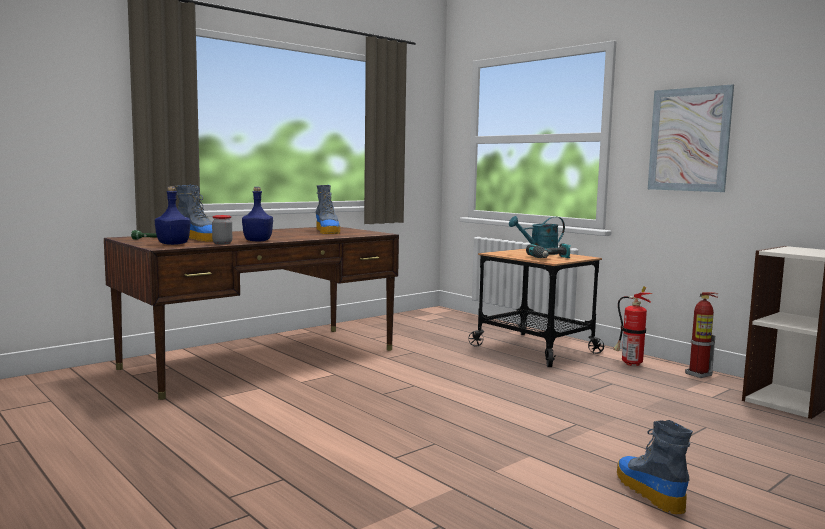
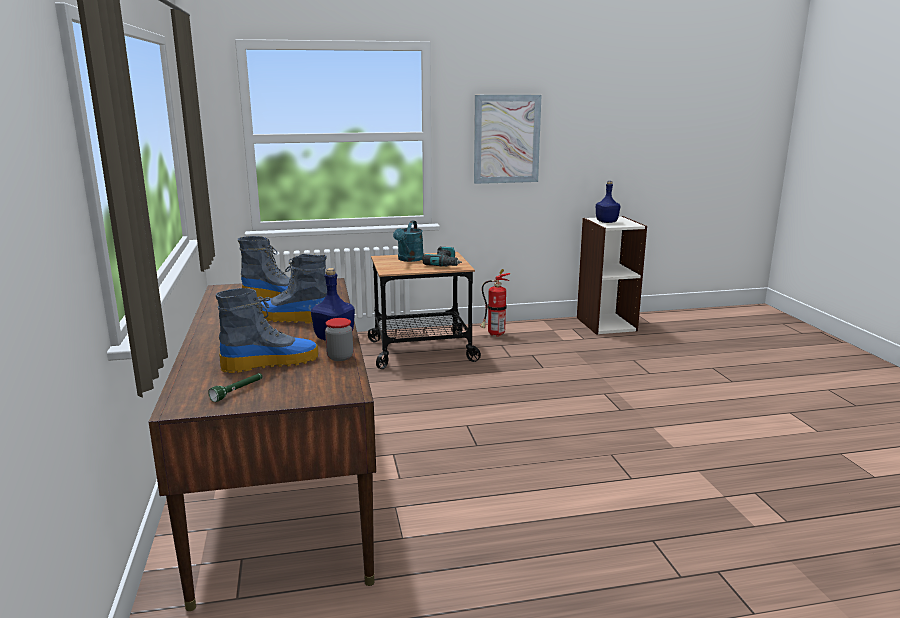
camera: 60 degrees left, 10 degrees up
(172, 244) = (313, 383): blue bottle -> blue bottle (606, 222)
(648, 491) = (722, 411): boot -> boot (292, 318)
(699, 374) = (538, 326): fire extinguisher -> none

